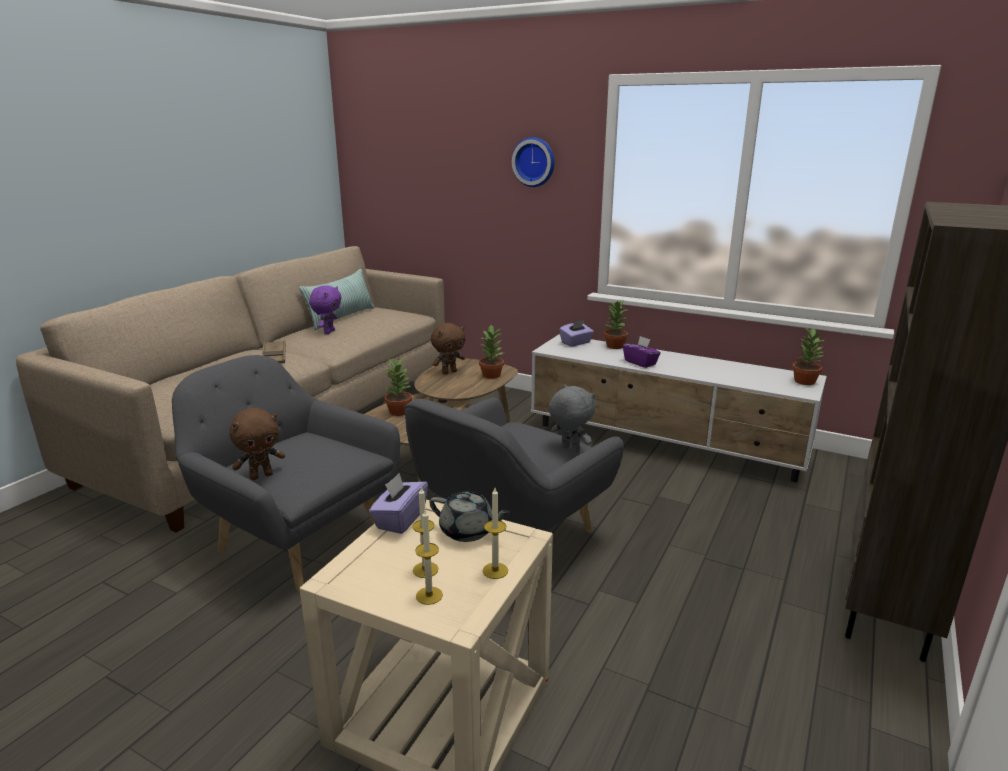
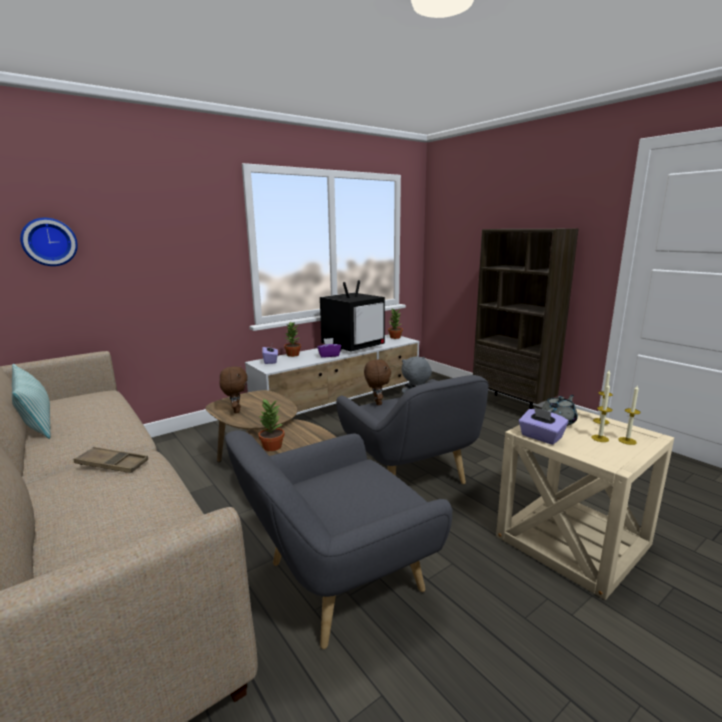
camera: 65 degrees left, 5 degrees down
(261, 476) = (371, 517): brown plush toy -> brown plush toy (377, 403)
(328, 332) = (78, 431): purple plush toy -> none
(492, 375) = (266, 398): potted plant -> none
(534, 162) = (189, 229): wall clock -> wall clock (49, 242)
(703, 367) = (353, 346): none -> television

